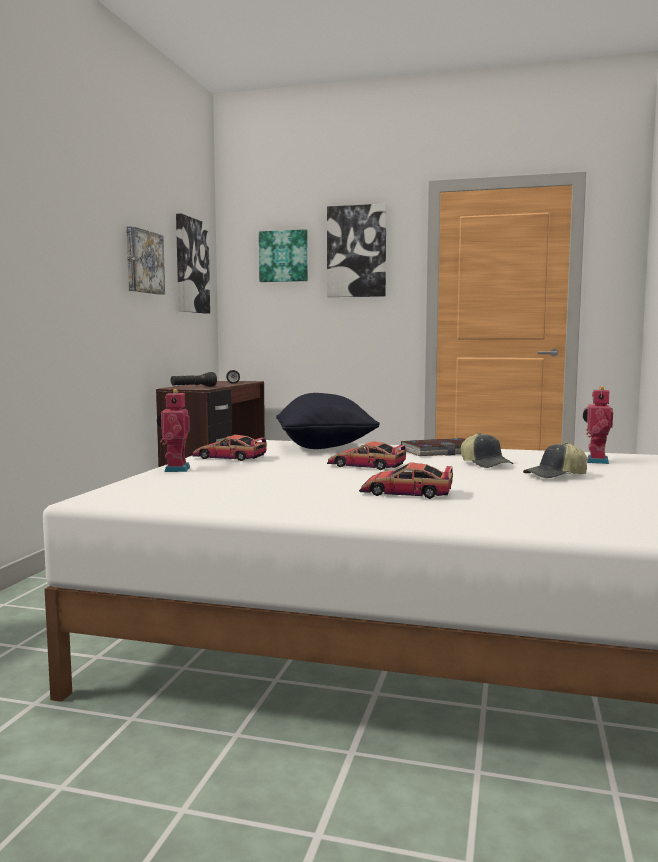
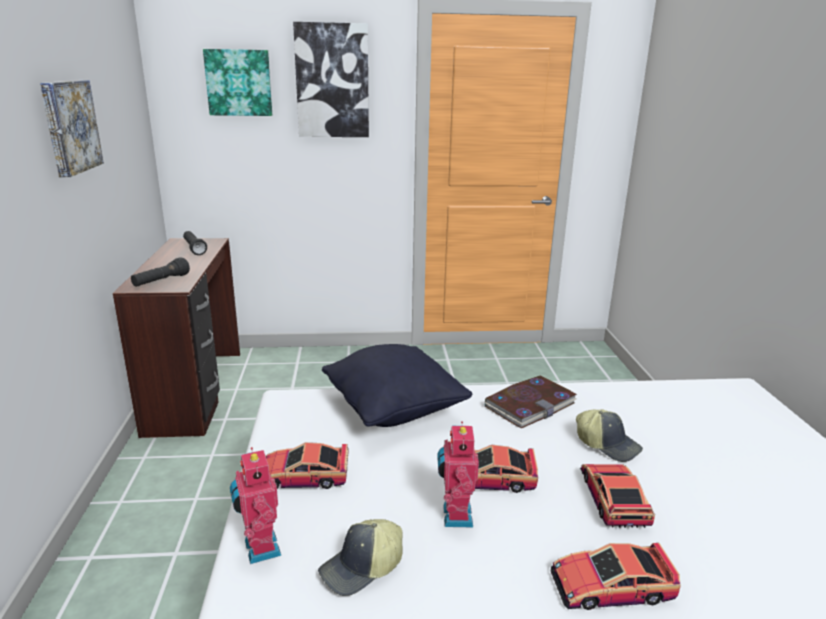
camera: 20 degrees left, 15 degrees up
(191, 266) = (122, 105): picture -> none
(457, 476) = (613, 499): none -> toy car
(555, 476) = (705, 477): cap -> cap (362, 568)
(595, 461) = (697, 413): toy robot -> toy robot (455, 516)

